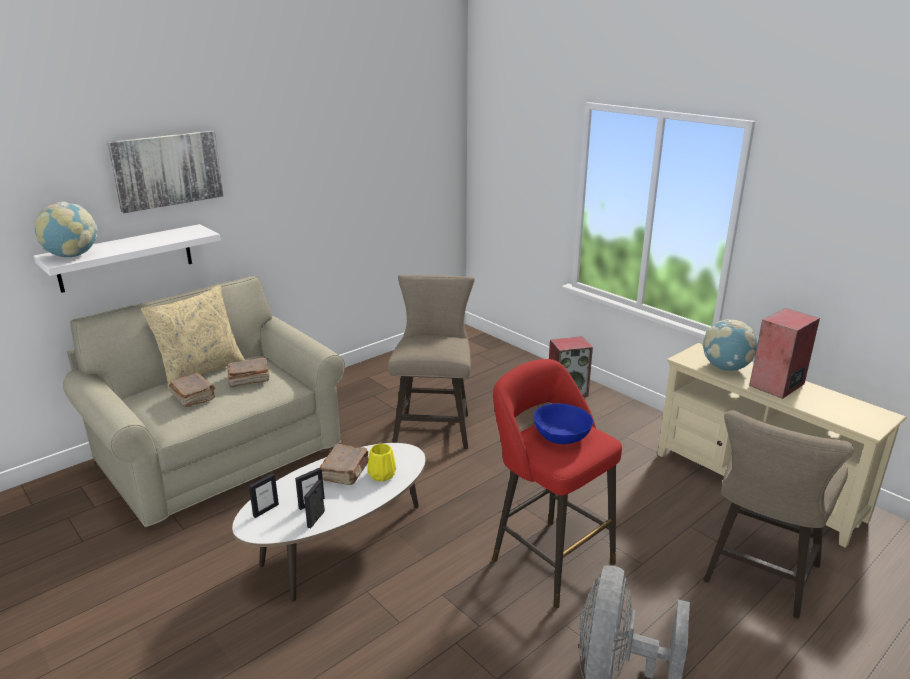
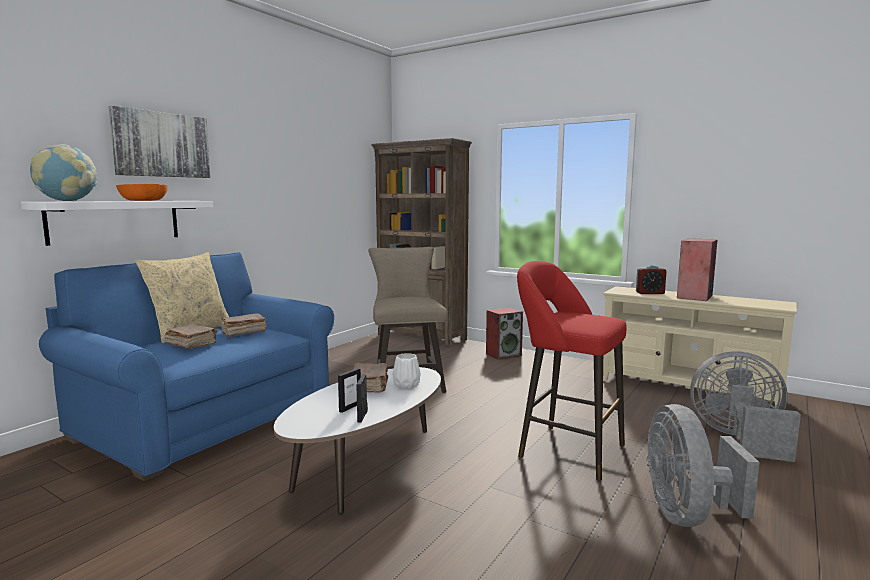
camera: 15 degrees left, 15 degrees down
(149, 239) = (143, 200): none -> orange bowl
(220, 455) = (207, 420): beige sofa -> blue sofa
(265, 510) = (305, 416): picture frame -> none
(381, 474) = (406, 384): yellow vase -> white vase
(488, 347) = (422, 337): none -> brown bookcase
(562, 435) = (577, 316): blue bowl -> none
(726, 368) = (650, 293): globe -> alarm clock
(757, 577) = (739, 439): beige stool -> grey fan

